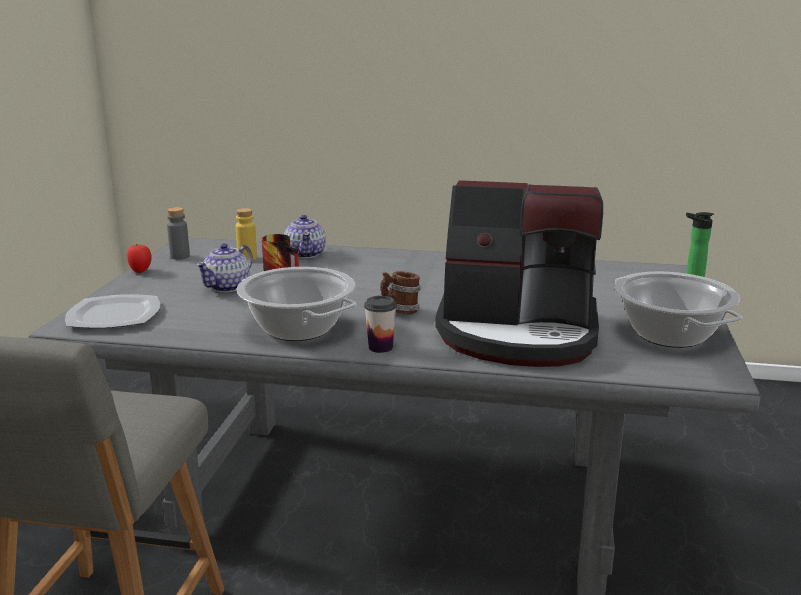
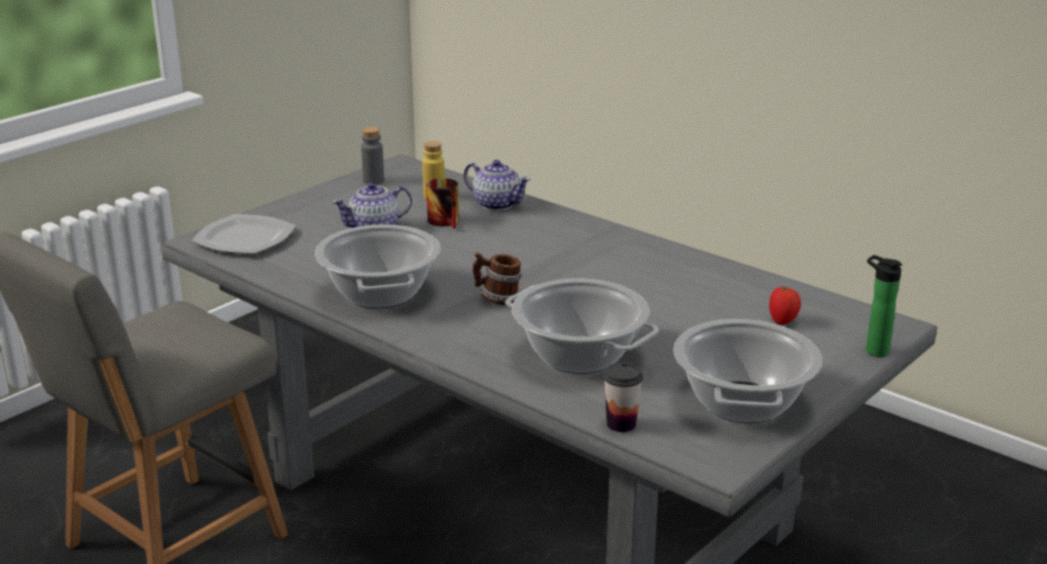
camera: 30 degrees right, 5 degrees up
(141, 271) = (320, 191): tomato -> tomato (783, 321)
(305, 254) = (497, 204): teapot -> teapot turned 75 degrees counterclockwise
(380, 347) = (427, 334): cup -> cup (621, 424)
(518, 333) = (580, 356): coffee machine -> cooking pot

